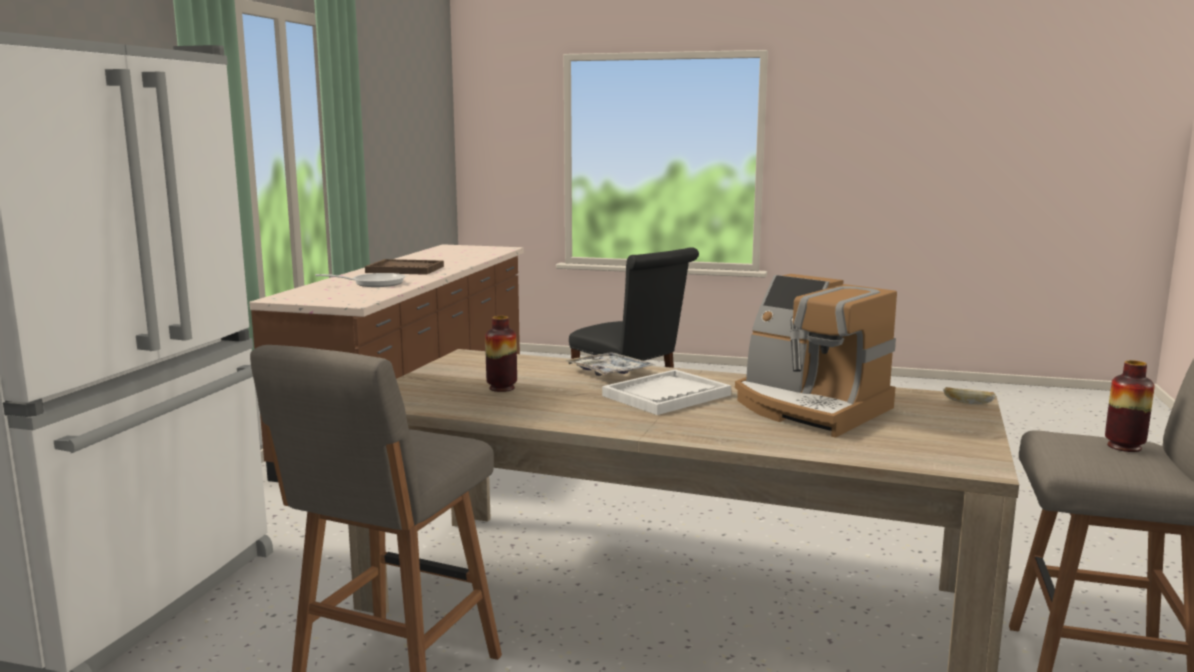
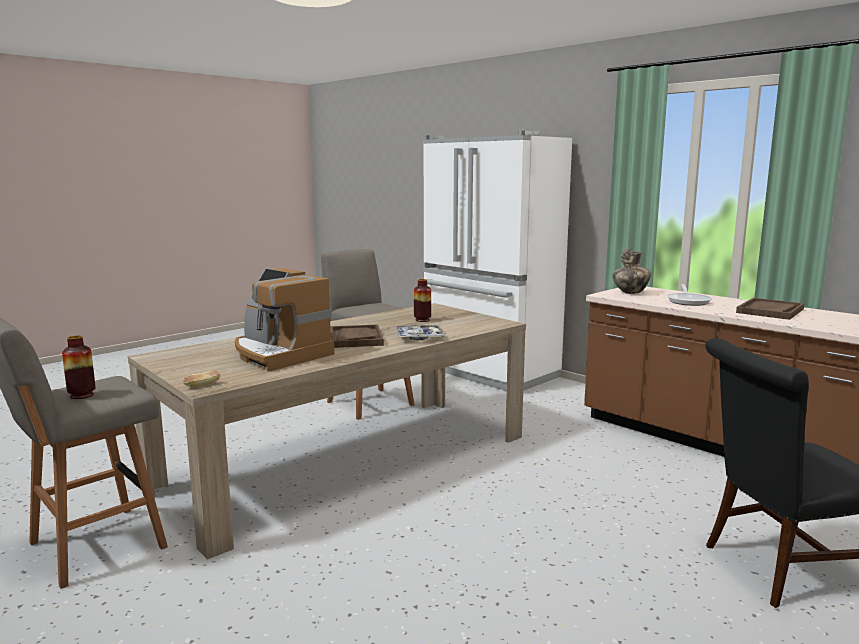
camera: 120 degrees right, 0 degrees up
(330, 297) = (630, 293): none -> vase
(666, 395) = (355, 338): white tray -> brown tray
(809, 408) = (279, 354): coffee machine -> coffee machine turned 120 degrees counterclockwise

